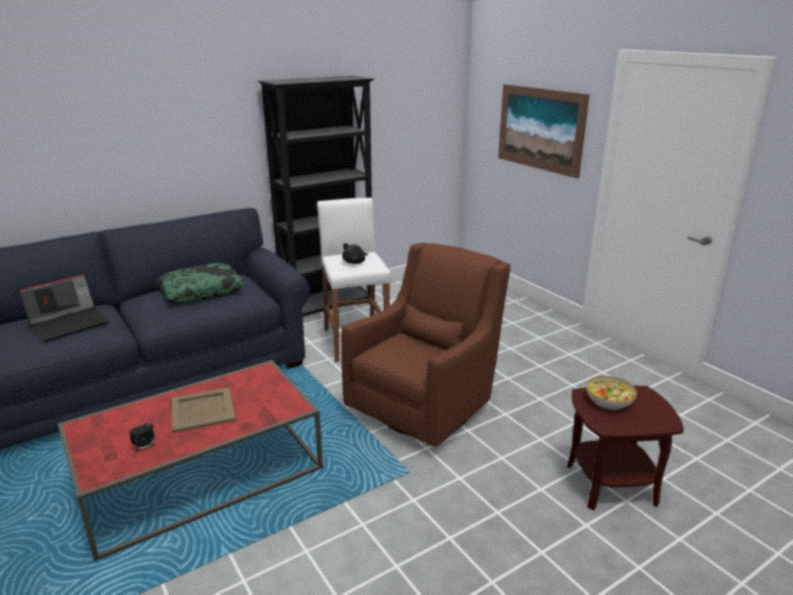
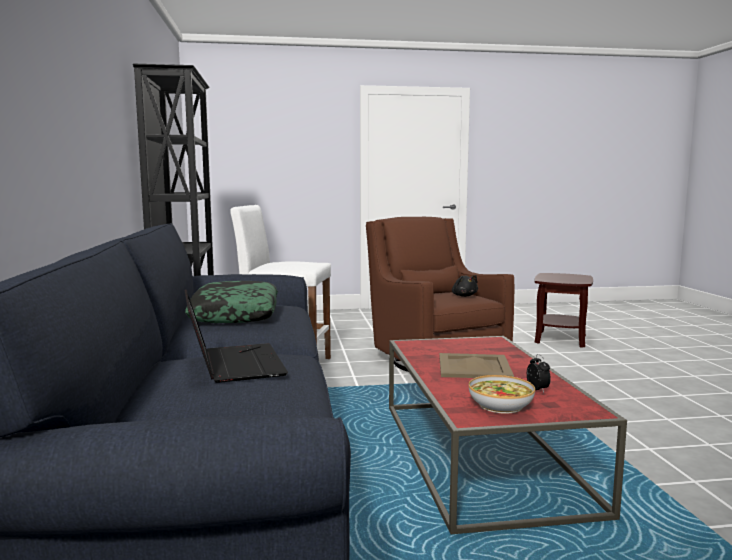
camera: 65 degrees left, 15 degrees down
(355, 262) = (298, 262): black plush toy -> black plush toy (464, 296)
(540, 129) = (289, 153): picture -> none
(608, 401) = (553, 278): bowl -> bowl (500, 405)

